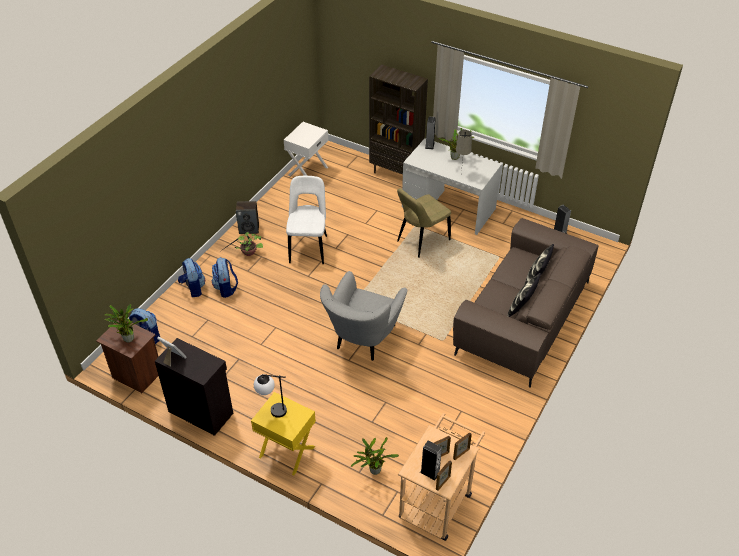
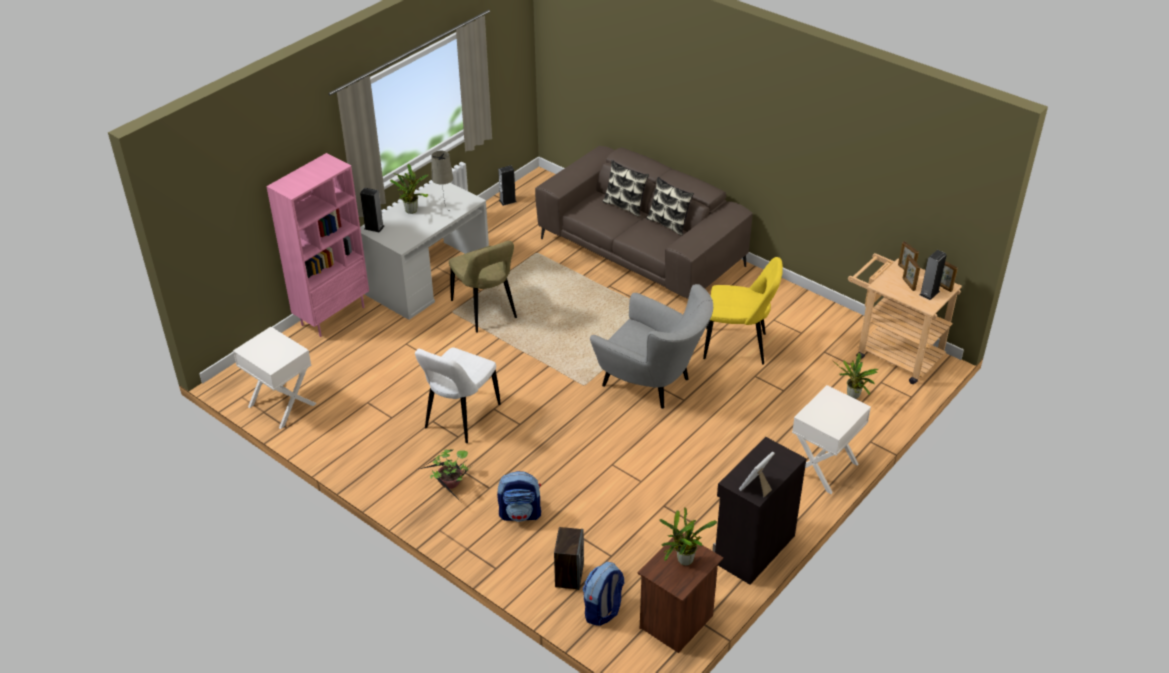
camera: 80 degrees left, 5 degrees down
(193, 288) = (510, 552): backpack -> none
(249, 229) = (394, 481): speaker -> speaker (569, 575)
(272, 410) = (824, 420): table lamp -> none
(286, 452) = (824, 468): yellow nightstand -> white nightstand
(309, 247) = (460, 418): white chair -> white chair turned 75 degrees counterclockwise
(396, 173) = (333, 315): brown bookcase -> pink bookcase
(419, 389) = (738, 347): none -> yellow chair

